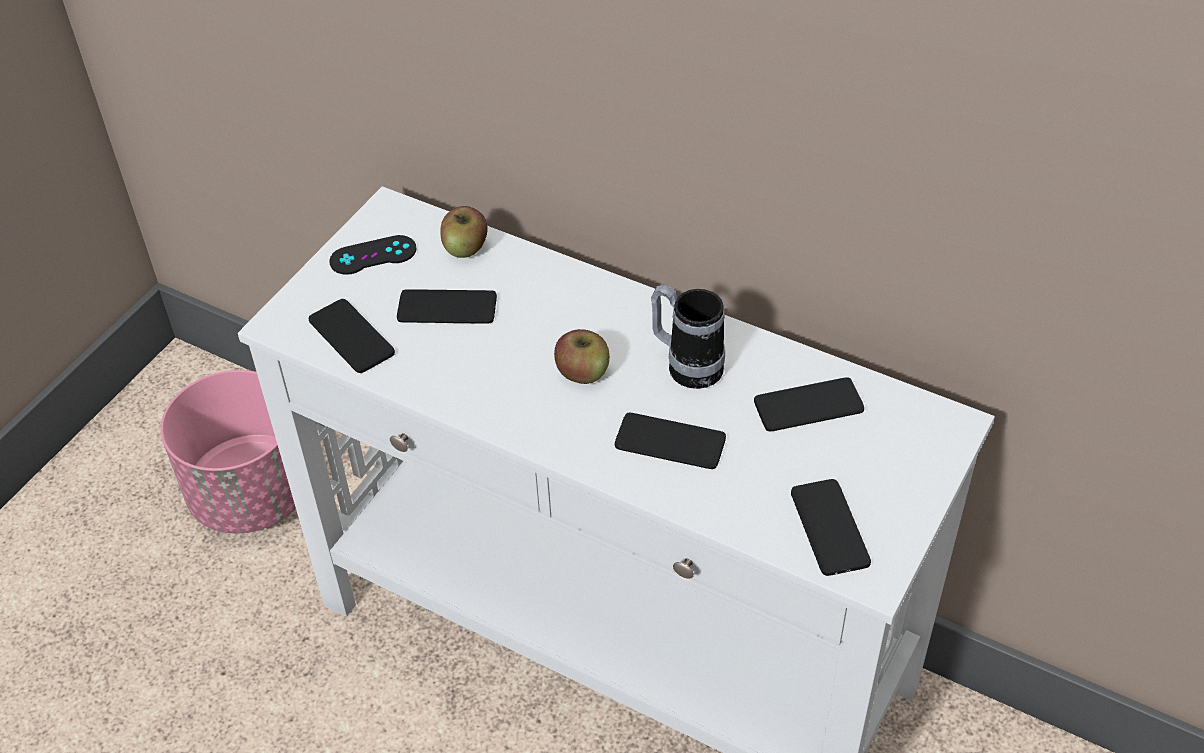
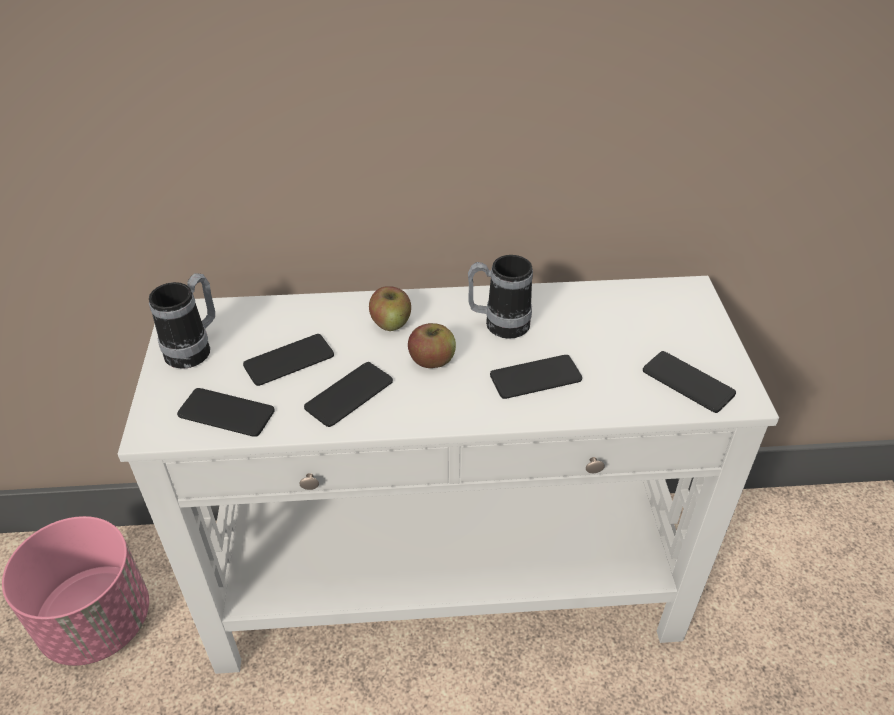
camera: 35 degrees left, 5 degrees down
(373, 255) = (195, 349): black game controller -> mug
(465, 248) = (268, 315): apple -> apple (391, 322)
(808, 405) = (599, 316): phone -> phone (349, 395)

